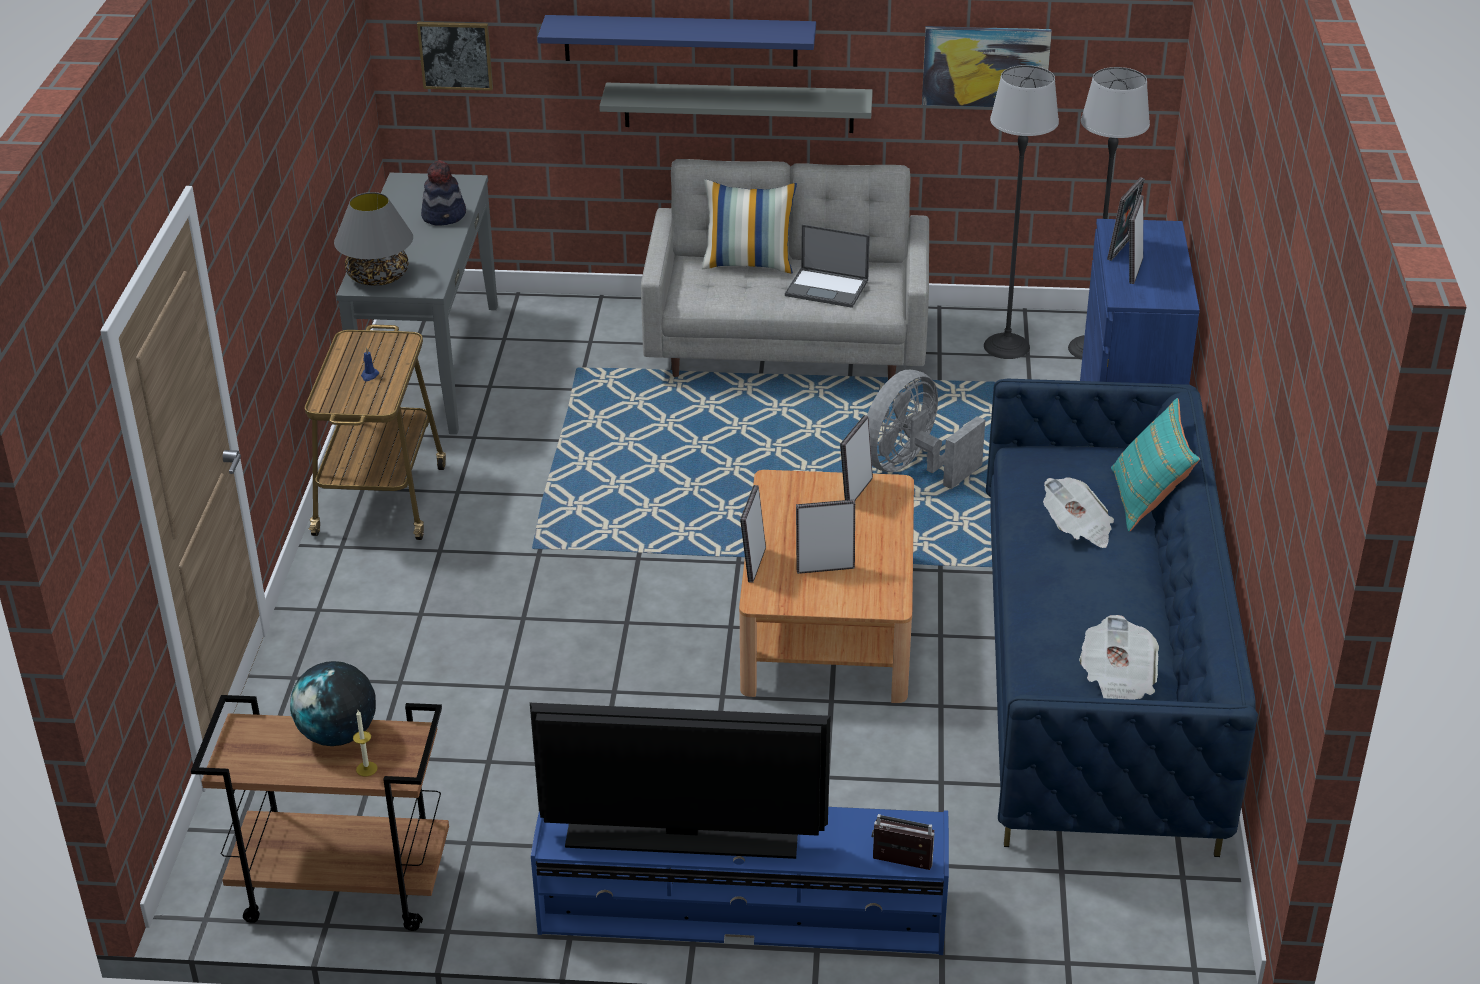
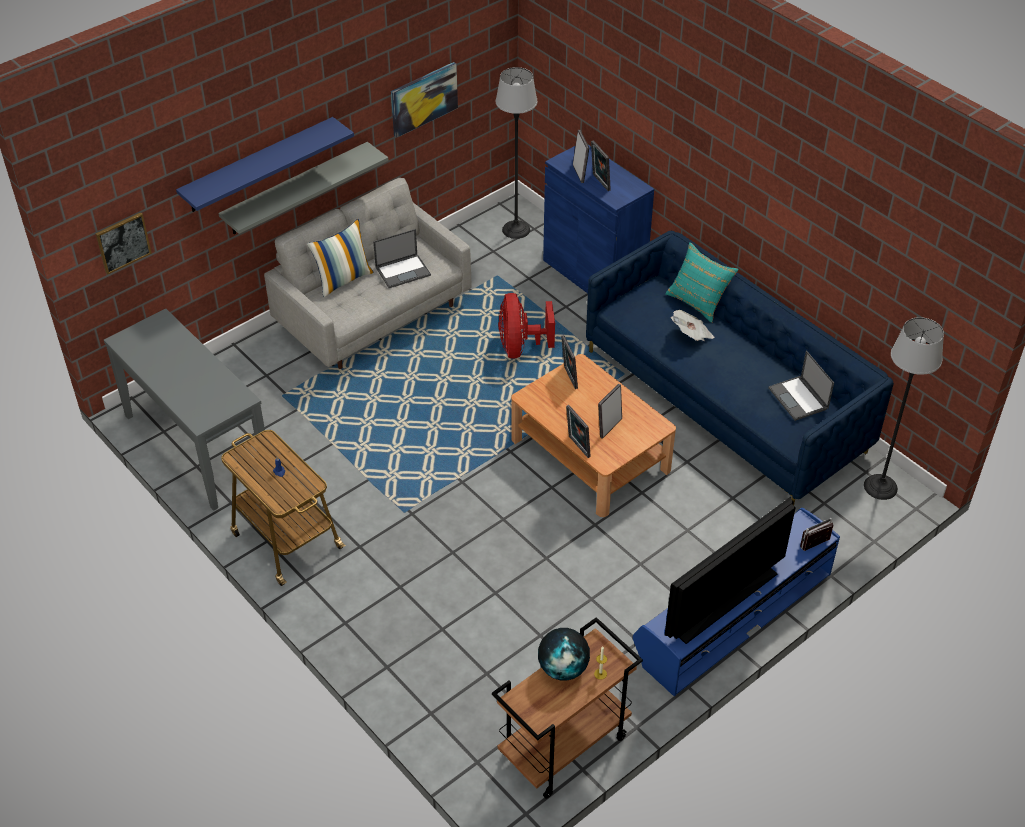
camera: 45 degrees left, 10 degrees up
(378, 276) = (203, 409): grey table lamp -> none
(444, 216) = (182, 349): hat -> none
(912, 467) = (520, 347): grey fan -> red fan
(1007, 346) = (477, 251): floor lamp -> floor lamp (880, 486)
(1117, 679) = (799, 399): newspaper -> laptop

